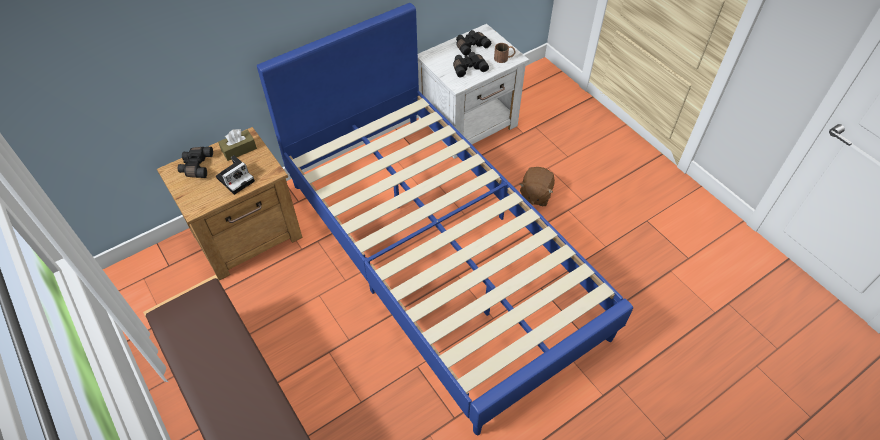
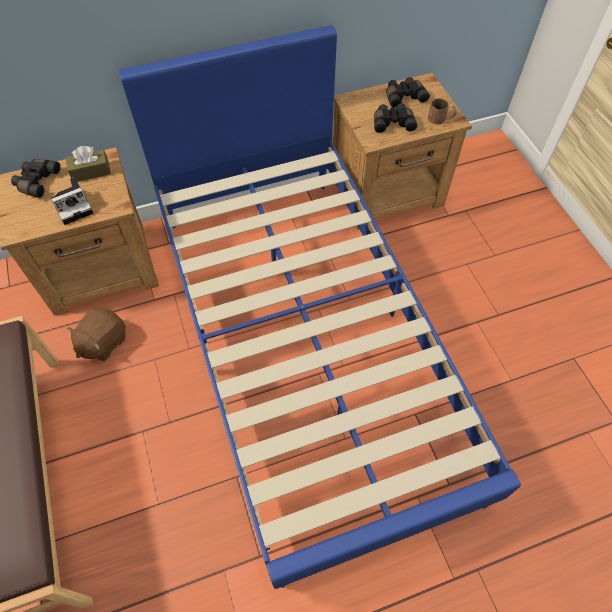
camera: 15 degrees right, 5 degrees up
(469, 124) = (388, 192): white nightstand -> brown nightstand
(535, 195) = (441, 294): brown plush toy -> brown plush toy (103, 342)

